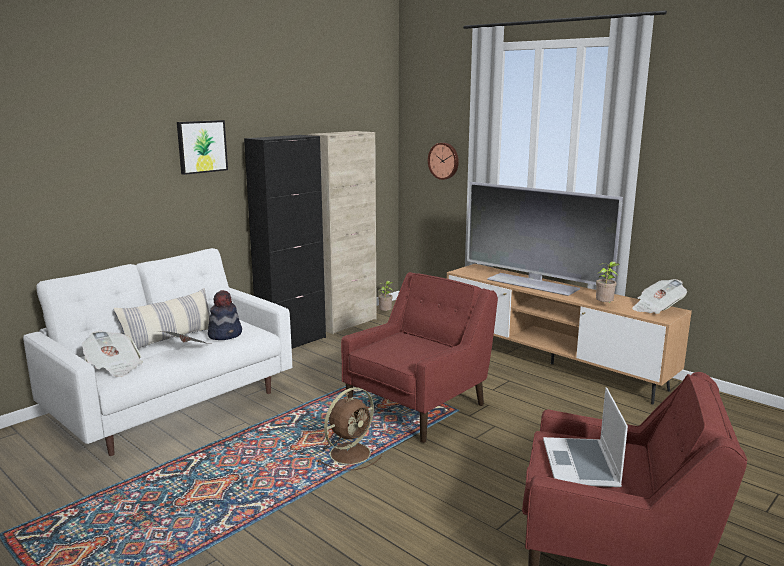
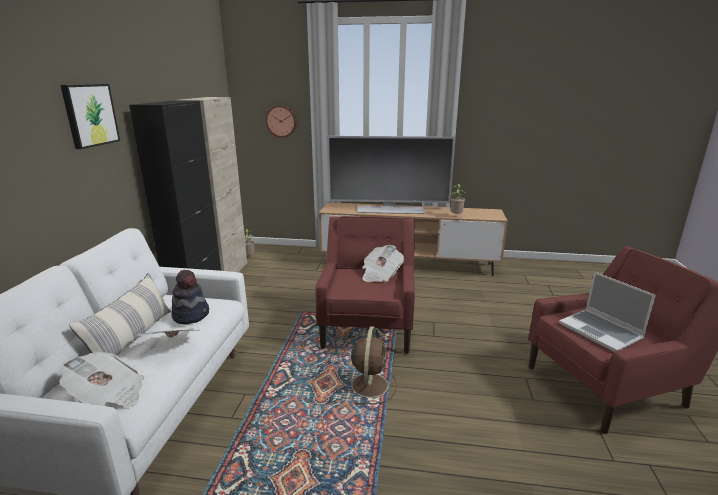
camera: 35 degrees left, 5 degrees up
(656, 309) = (484, 212): newspaper -> newspaper (380, 274)

